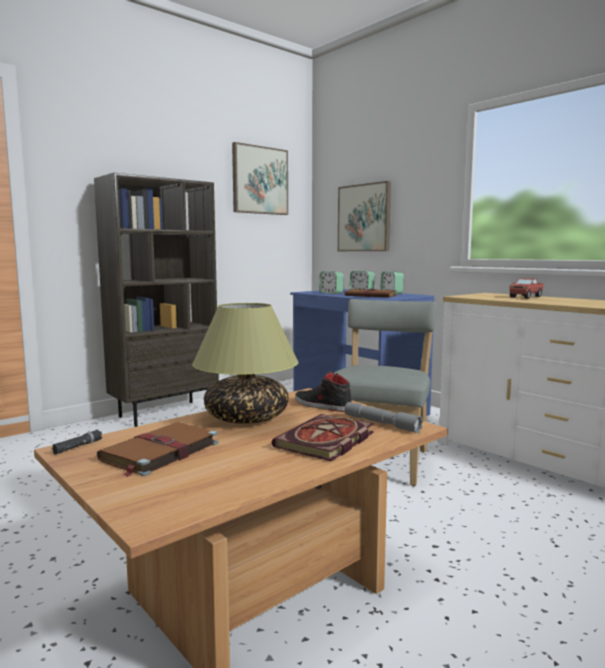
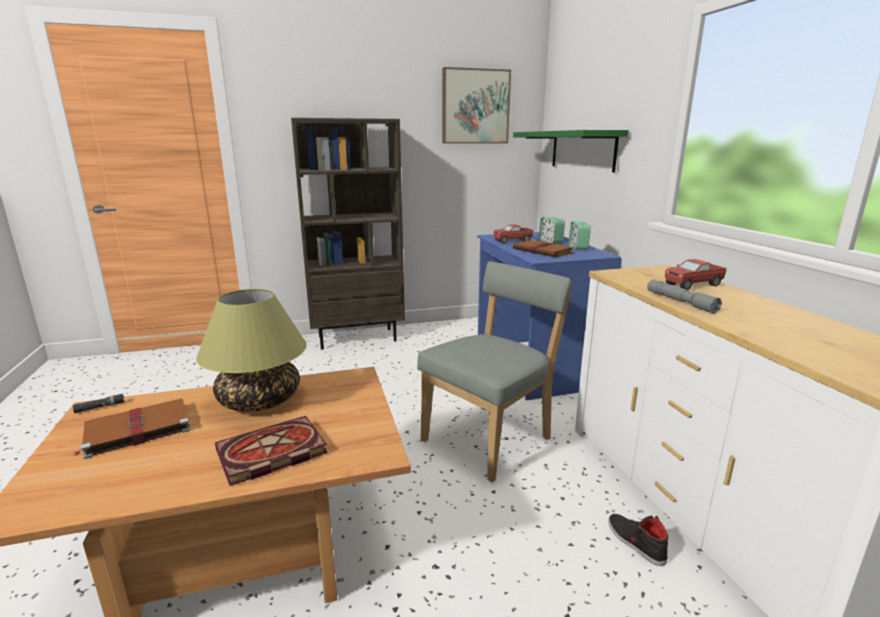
camera: 25 degrees right, 10 degrees up
(322, 405) = (345, 397): black shoe -> black shoe (635, 542)
(331, 293) = (513, 241): alarm clock -> toy truck
(364, 218) = (582, 150): picture -> green shelf
(381, 424) = (356, 440): grey flashlight -> grey flashlight (680, 302)

